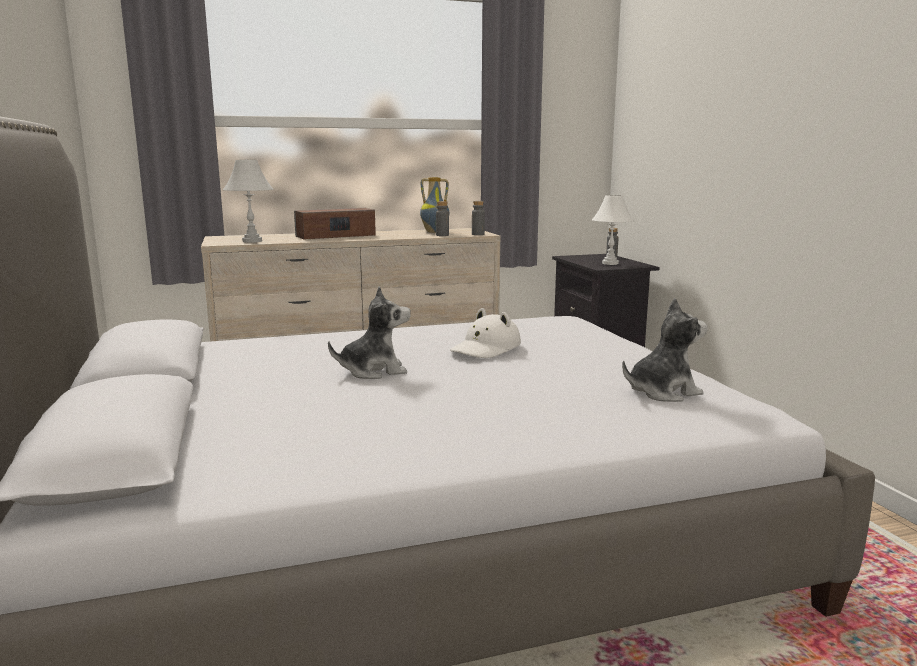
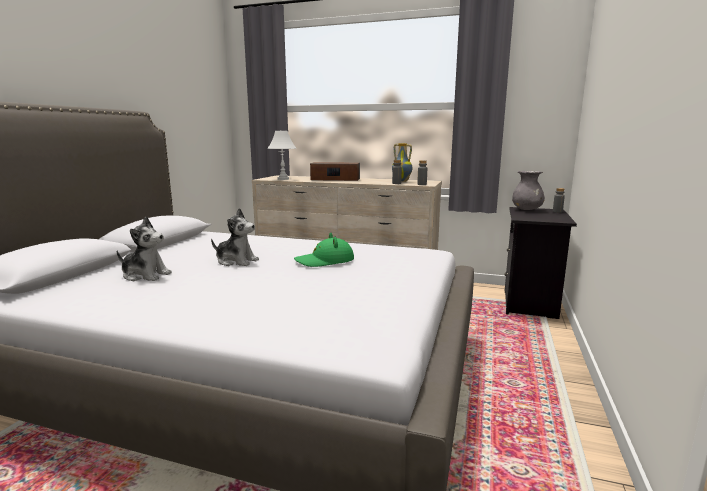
camera: 35 degrees right, 0 degrees up
(486, 349) = (325, 261): white hat -> green hat
(579, 257) = (527, 210): none -> grey vase
(609, 263) = (539, 216): white table lamp -> none
(662, 392) = (347, 314): plush toy -> plush toy (145, 275)

